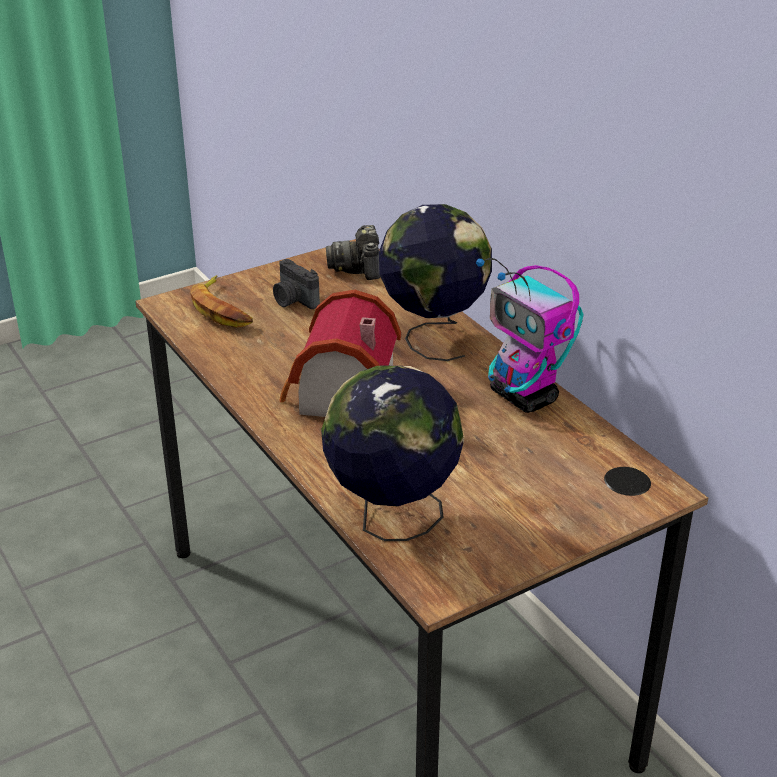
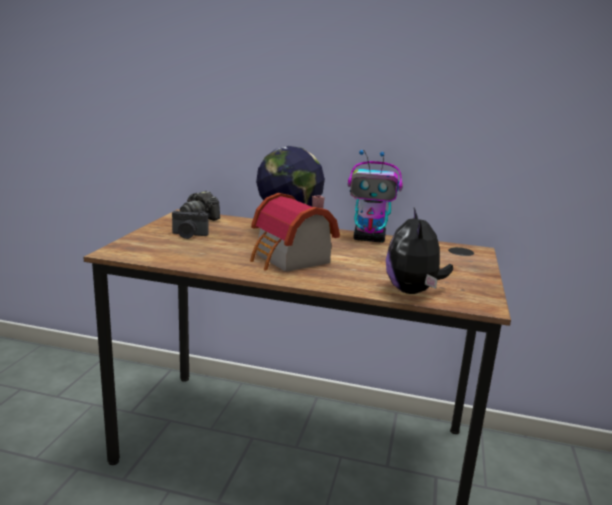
camera: 45 degrees left, 15 degrees down
(222, 309) = (153, 247): banana -> none
(392, 519) = (413, 291): globe -> plush toy

